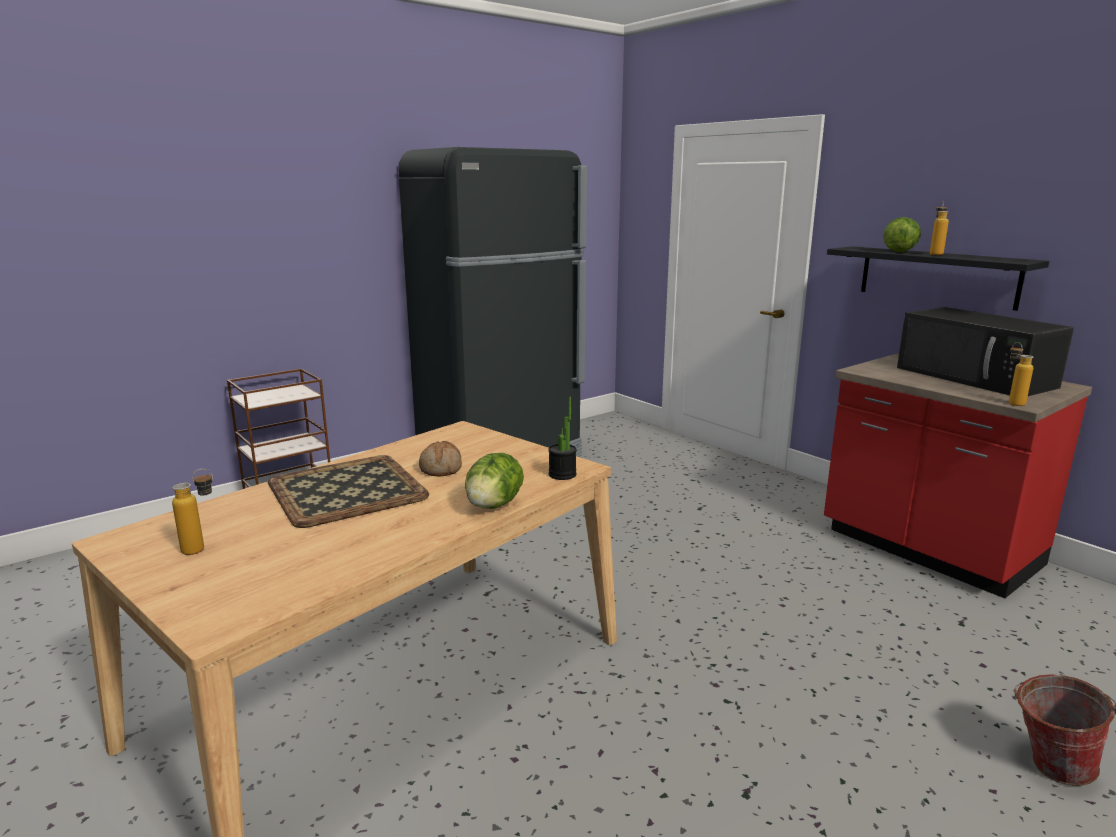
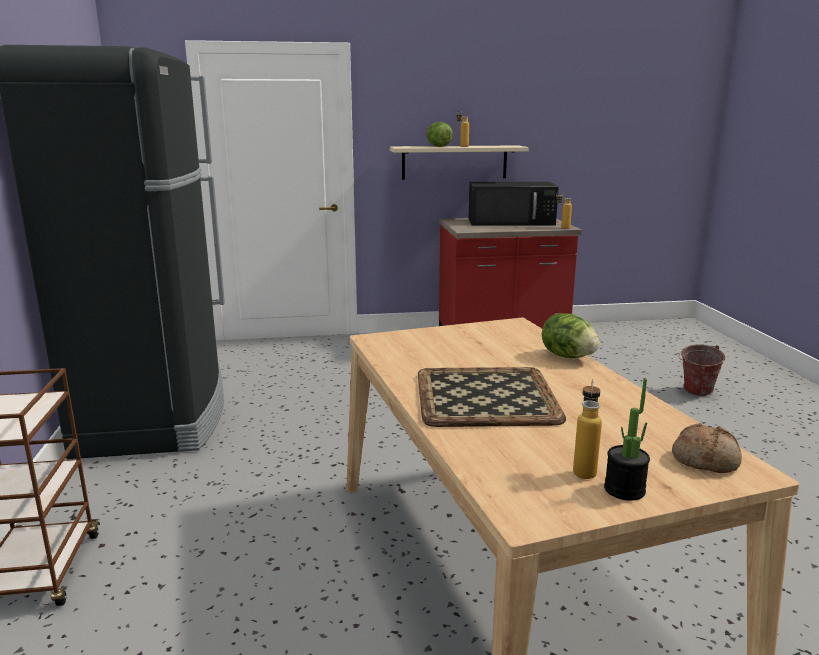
camera: 60 degrees left, 0 degrees up
(442, 468) = (470, 359): bread -> bread (706, 460)
(562, 474) = (525, 330): potted plant -> potted plant (624, 490)
(937, 276) = (454, 162): black shelf -> beige shelf

